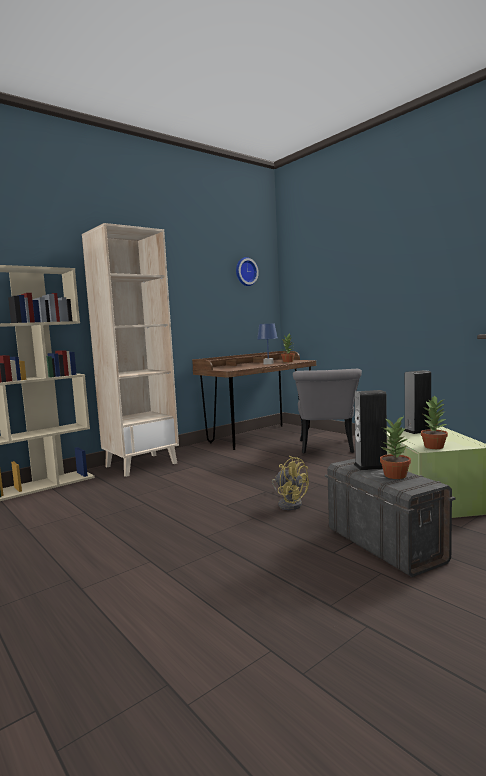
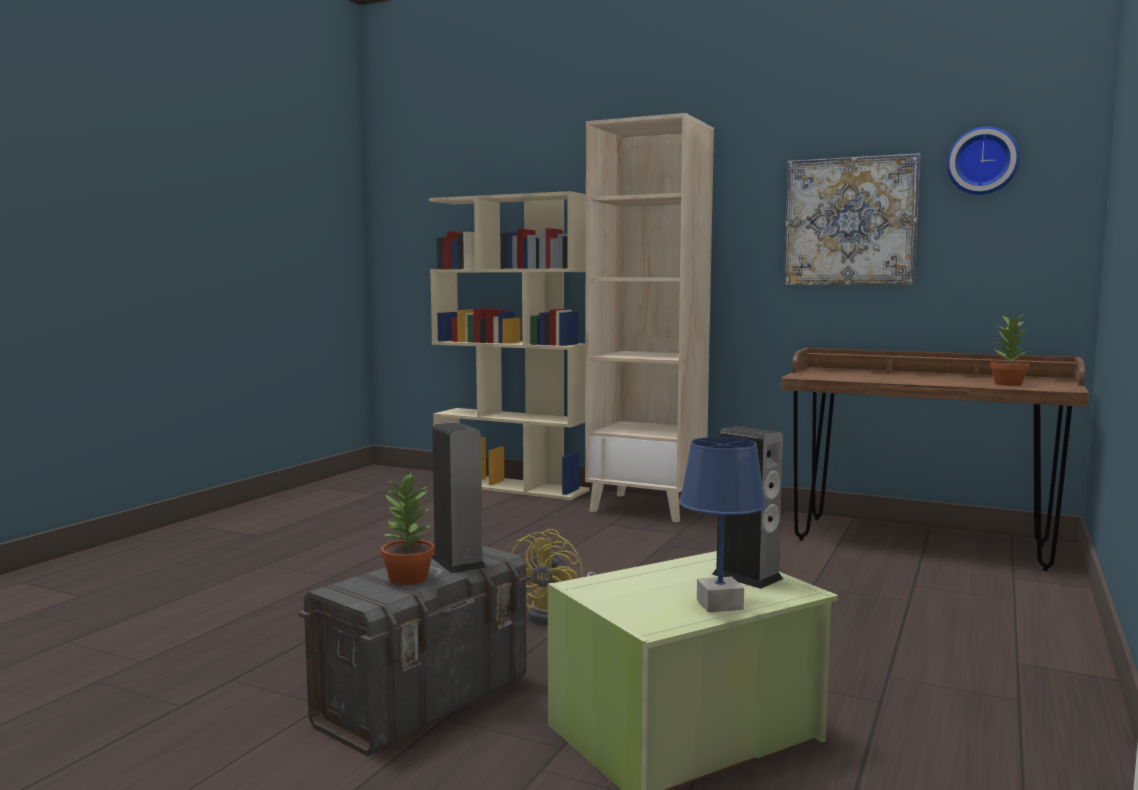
camera: 65 degrees right, 0 degrees up
(202, 295) = (850, 221): none -> picture
(268, 363) = (946, 380): blue table lamp -> blue table lamp (719, 605)
(327, 448) = (927, 605): grey chair -> none
(434, 447) = (603, 592): potted plant -> none

